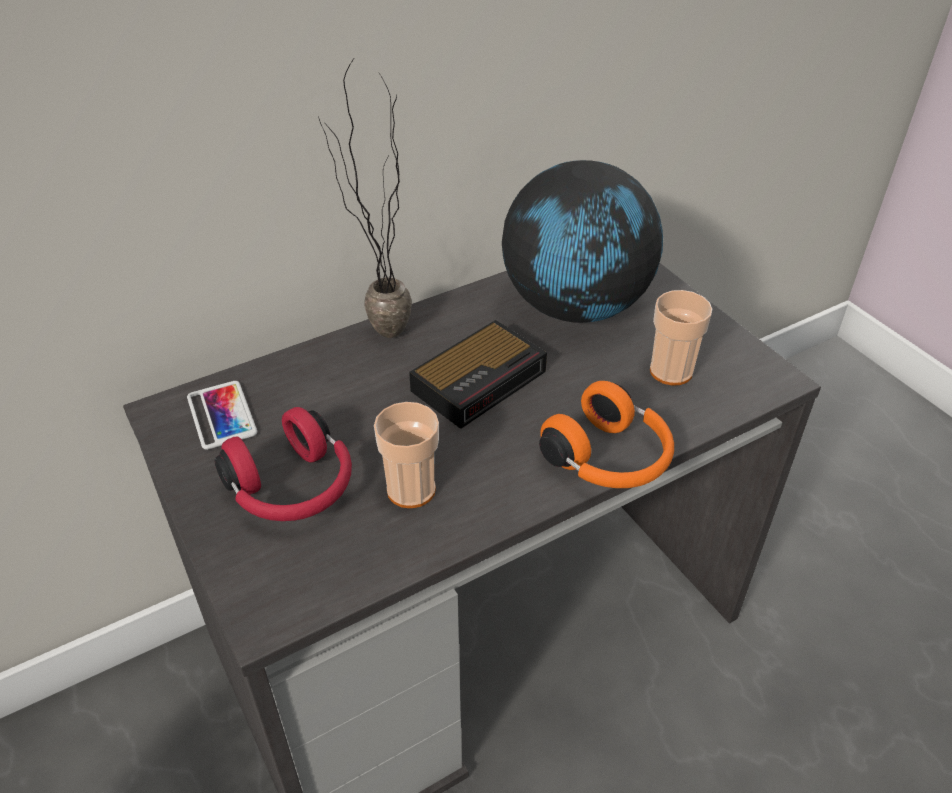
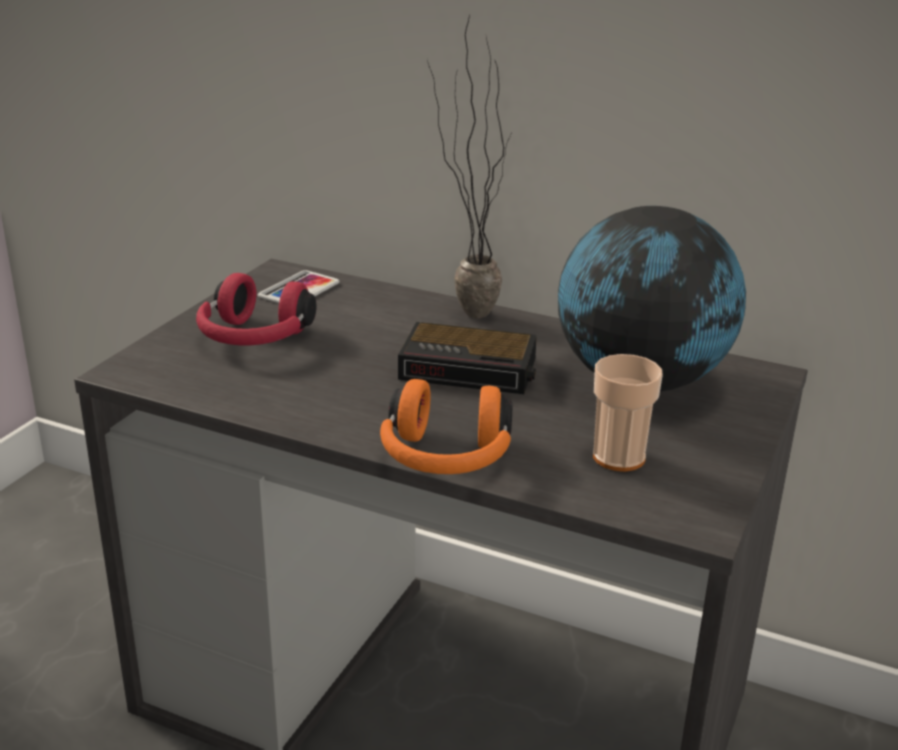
camera: 55 degrees right, 15 degrees down
(411, 489) = (302, 381): cup -> none

